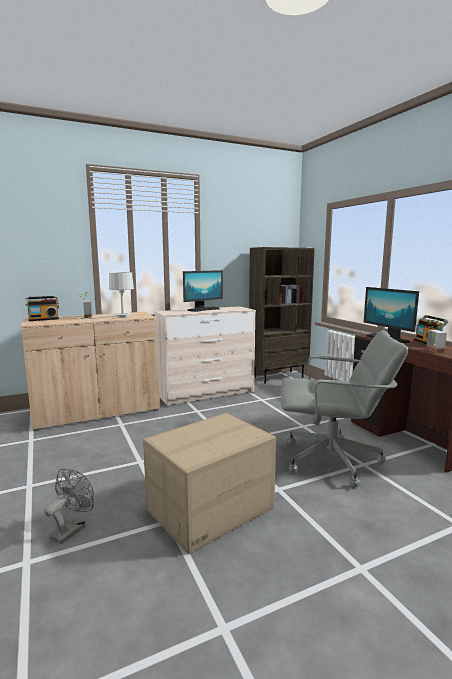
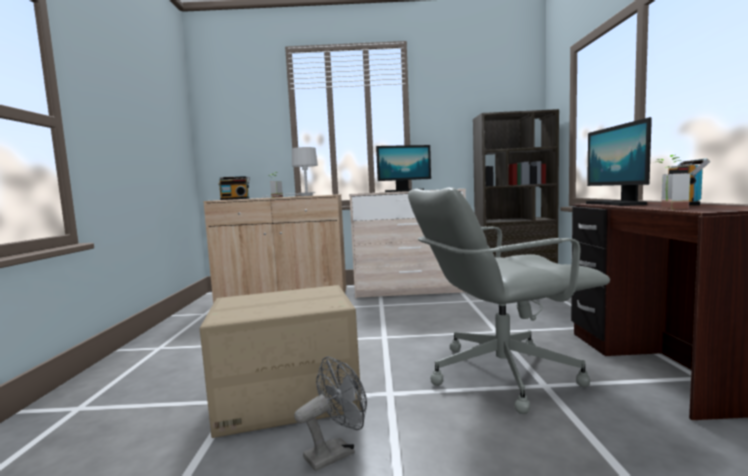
camera: 25 degrees right, 5 degrees down
(72, 529) = (144, 389): grey fan -> grey fan (336, 452)
(333, 460) = (500, 374): grey office chair -> grey office chair turned 135 degrees clockwise

